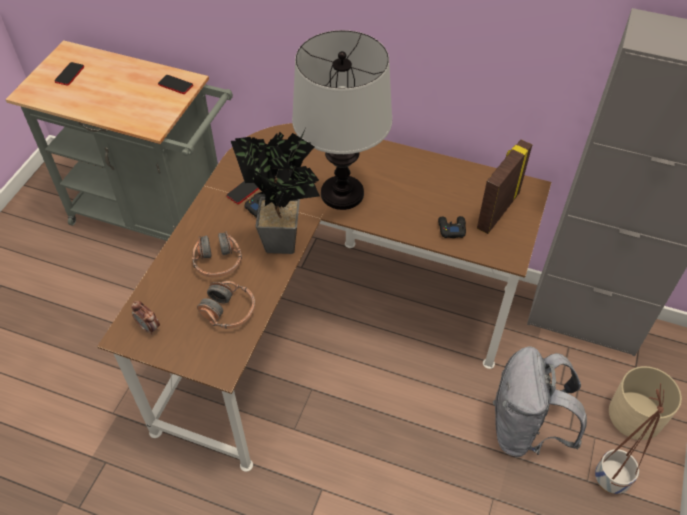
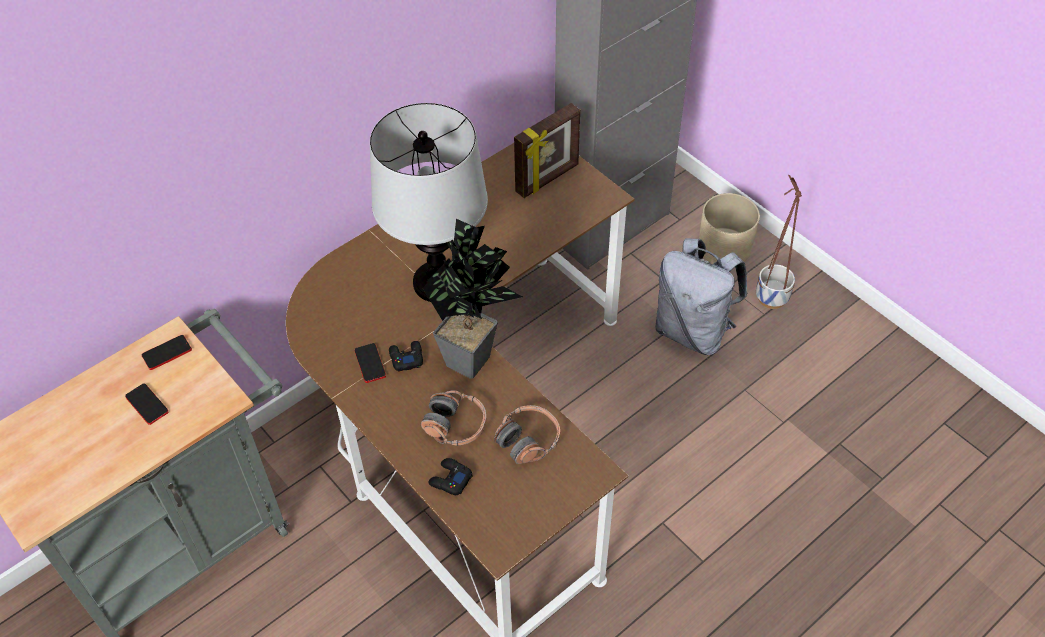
camera: 60 degrees left, 0 degrees up
(69, 74) = (41, 458): phone -> phone (147, 404)
(149, 327) = (503, 520): alarm clock -> none
(451, 229) = (546, 221): black game controller -> black game controller (450, 480)
(497, 210) = (548, 179): picture frame -> picture frame turned 105 degrees counterclockwise

